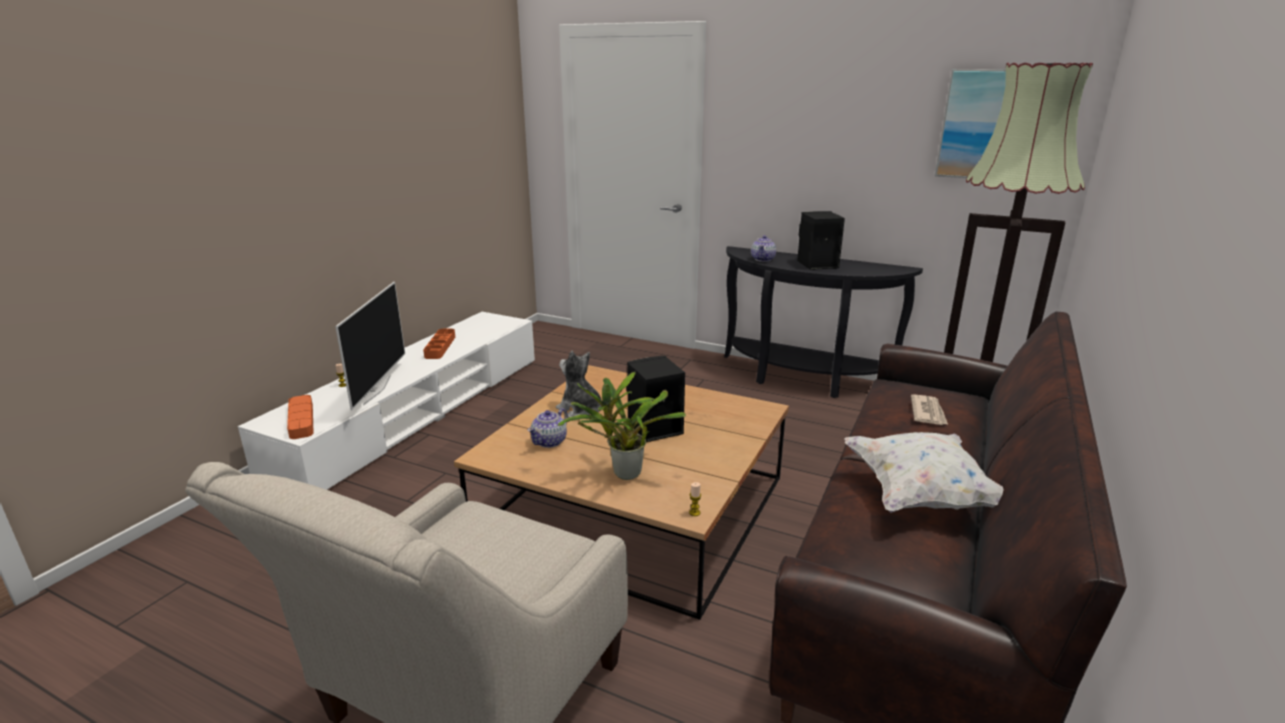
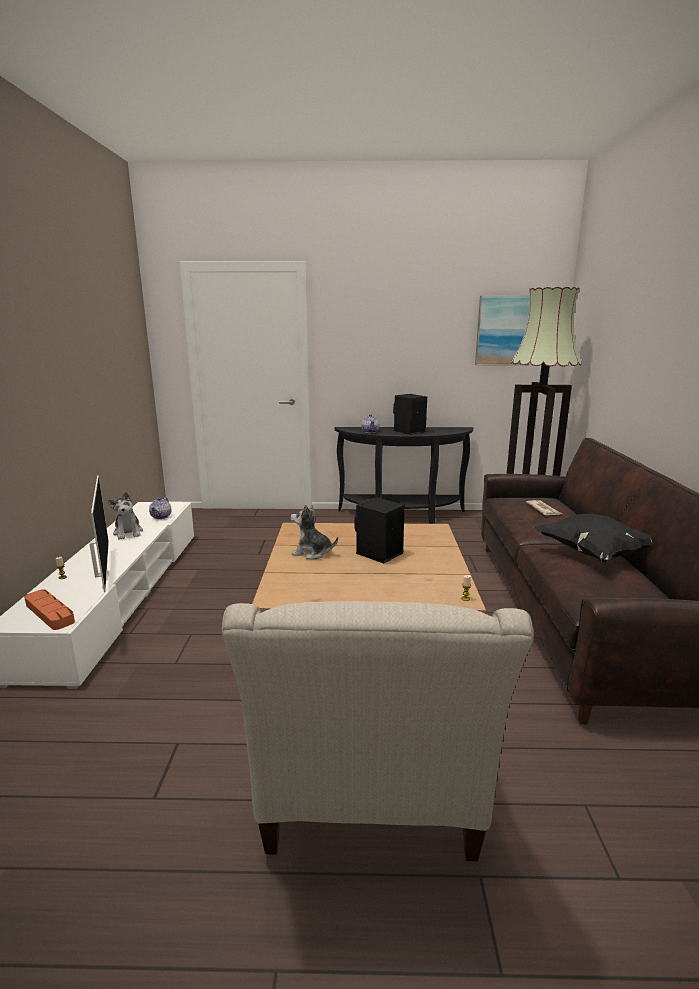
camera: 25 degrees left, 5 degrees down
(440, 347) = (128, 532): orange tray -> plush toy
(550, 441) = (313, 577): teapot -> teapot (161, 516)
(623, 473) = (390, 586): potted plant -> none
(920, 495) = (592, 554): white pillow -> black pillow

